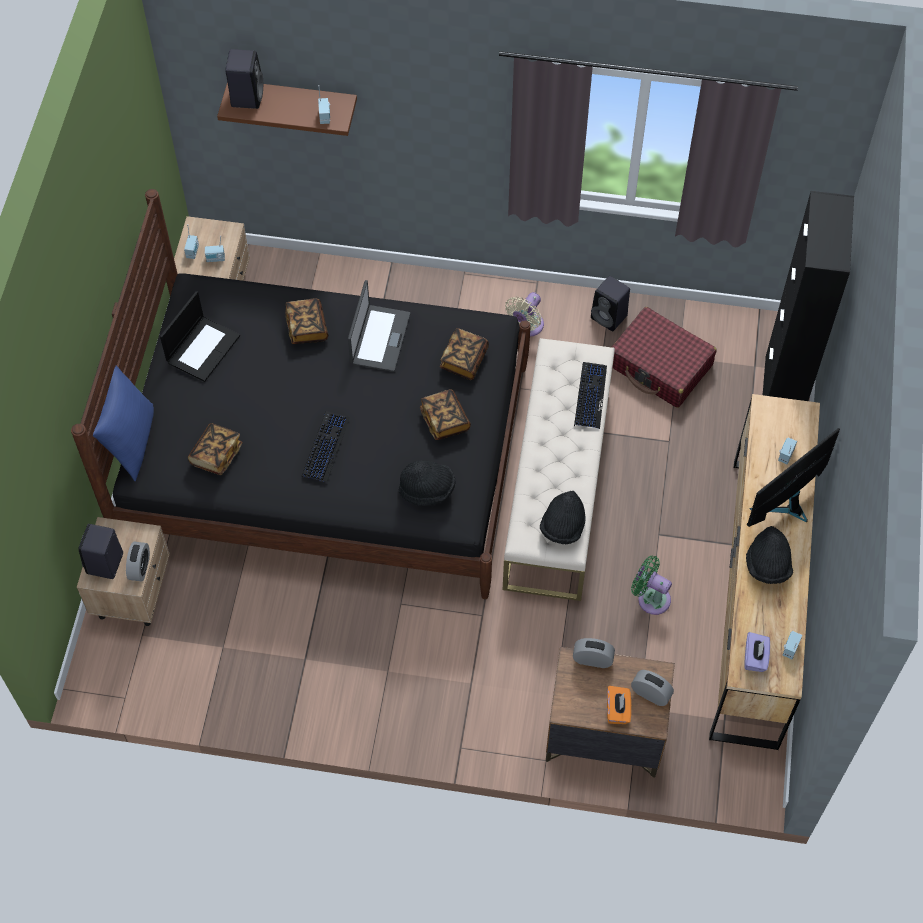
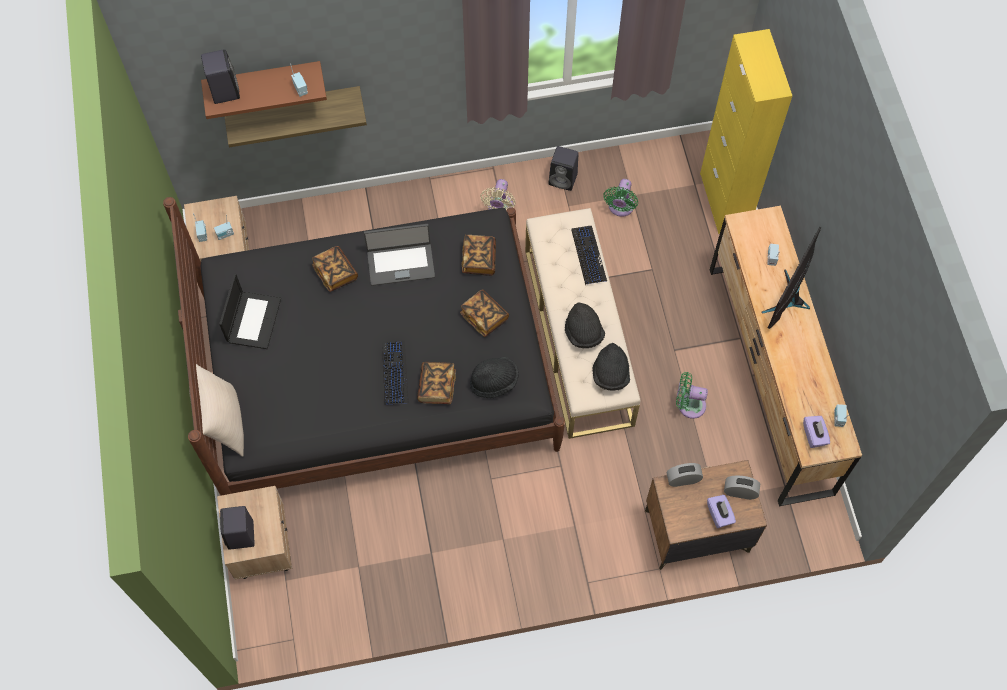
camera: 20 degrees left, 5 degrees up
(130, 441) = (223, 422): blue pillow -> beige pillow
(140, 568) = (273, 528): alarm clock -> none
(216, 455) = (304, 410): book -> book (437, 387)
(323, 141) = (294, 107): none -> shelf
(379, 338) = (400, 263): laptop -> laptop turned 90 degrees clockwise
(617, 710) = (719, 515): orange tissue box -> purple tissue box
(660, 366) = (620, 208): red suitcase -> green fan
(767, 565) = (793, 355): black hat -> black hat (583, 333)
(781, 393) = (724, 200): black cabinet -> yellow cabinet

